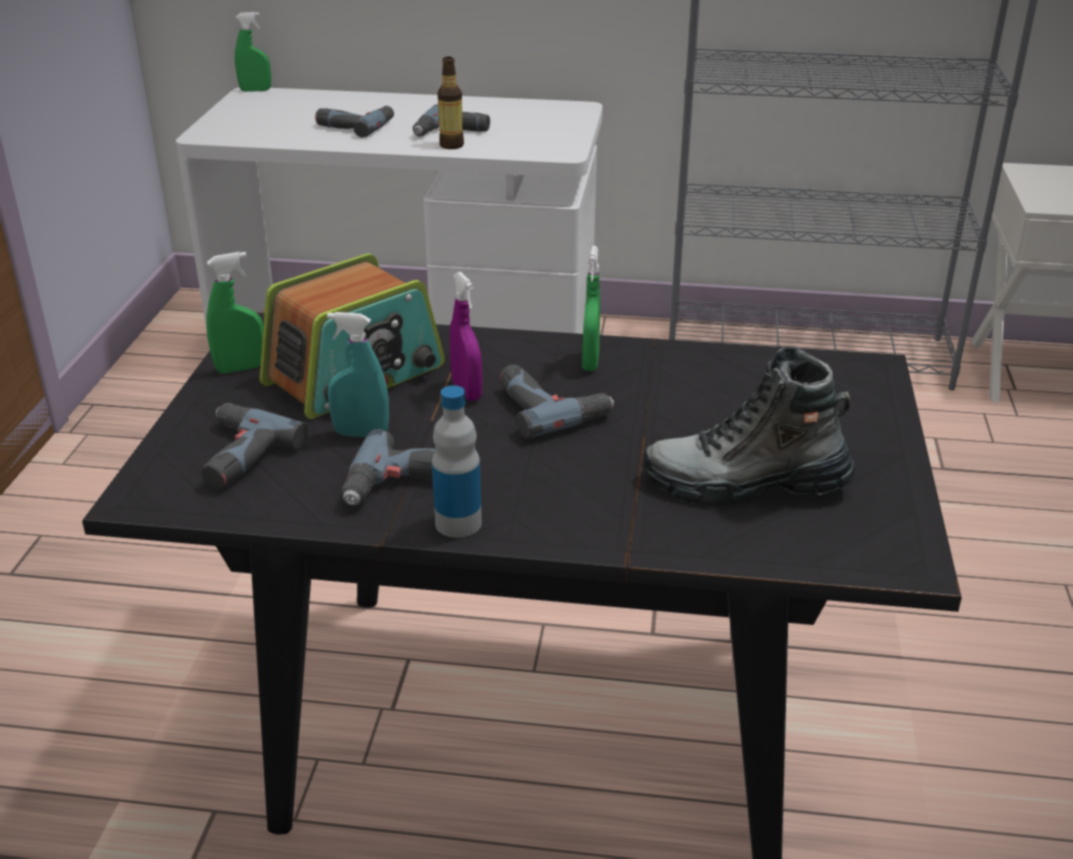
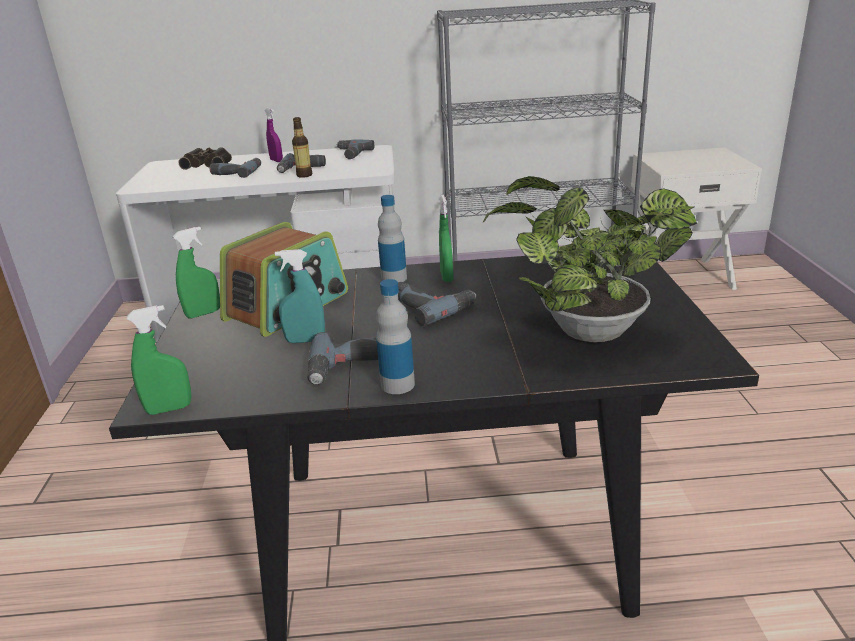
camera: 10 degrees left, 5 degrees down
(235, 455) = (216, 367): power drill -> power drill (350, 154)
(255, 90) = (163, 162): green spray bottle -> green spray bottle (169, 409)
(319, 105) = (209, 164): none -> binoculars
(467, 391) = (370, 305): purple spray bottle -> purple spray bottle (276, 160)
(515, 352) = (394, 278): none -> bottle
(745, 484) = (583, 331): boot -> potted plant

